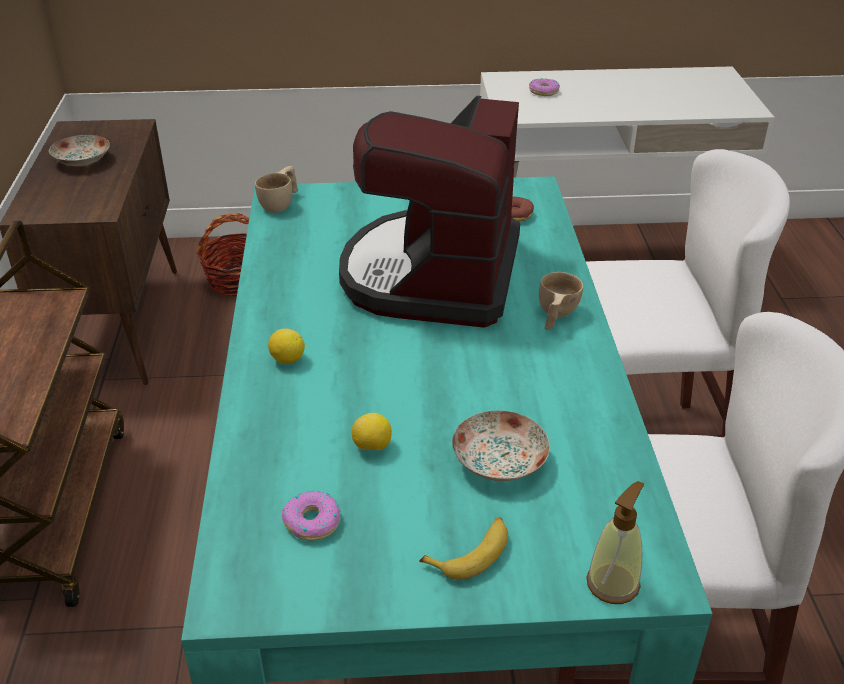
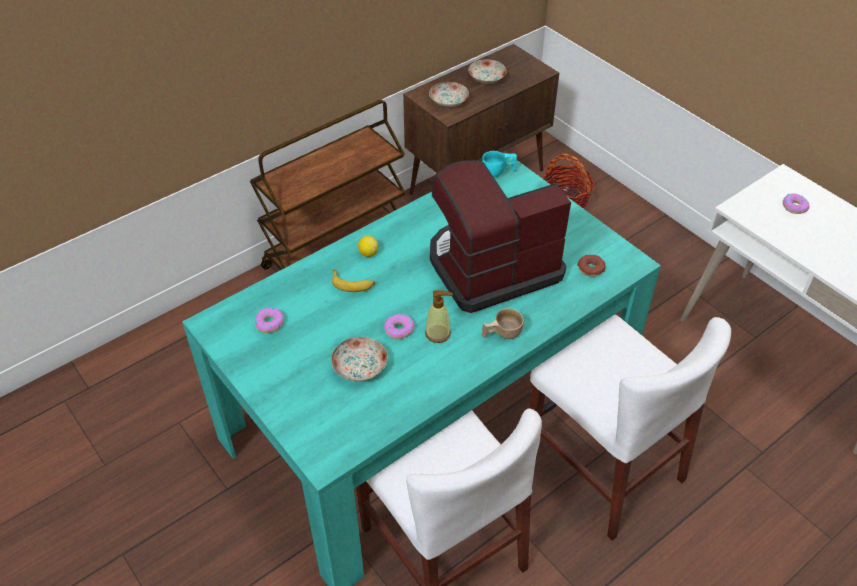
camera: 55 degrees right, 10 degrees up
(74, 200) = (449, 101): none -> plate
(281, 203) = (498, 172): beige cup -> turquoise cup
(372, 447) = (332, 316): lemon -> none
(464, 394) = (399, 329): none -> donut
(471, 553) = (291, 386): banana -> banana (353, 284)
(613, 583) = (309, 445): soap dispenser -> soap dispenser (438, 333)

